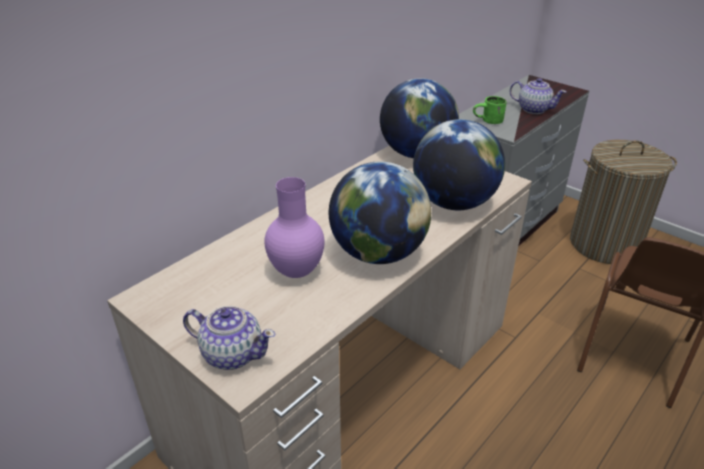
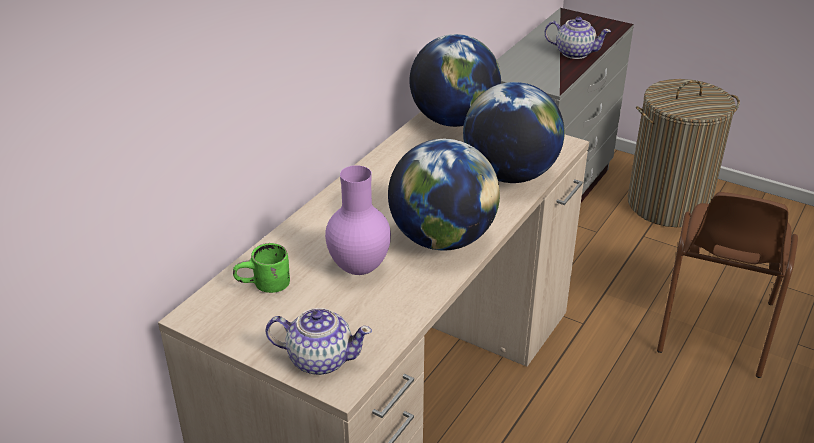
camera: 10 degrees left, 0 degrees up
(488, 122) = (526, 73): green mug -> green mug (265, 287)

